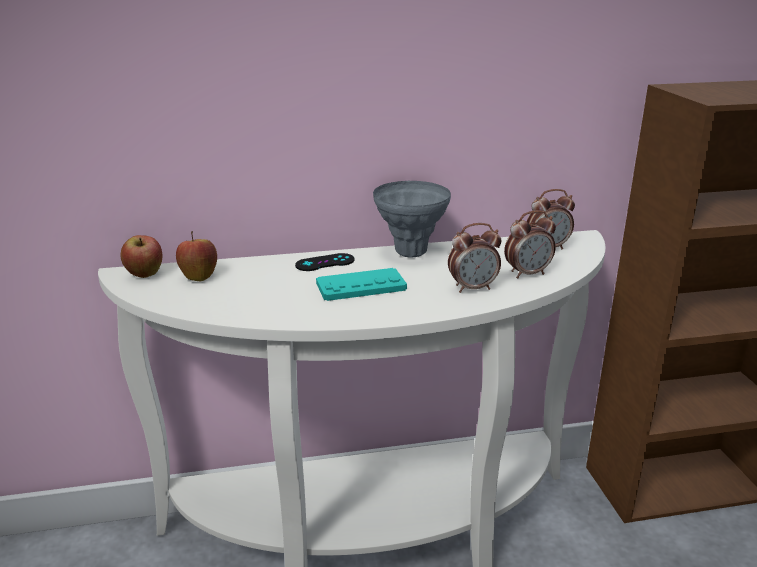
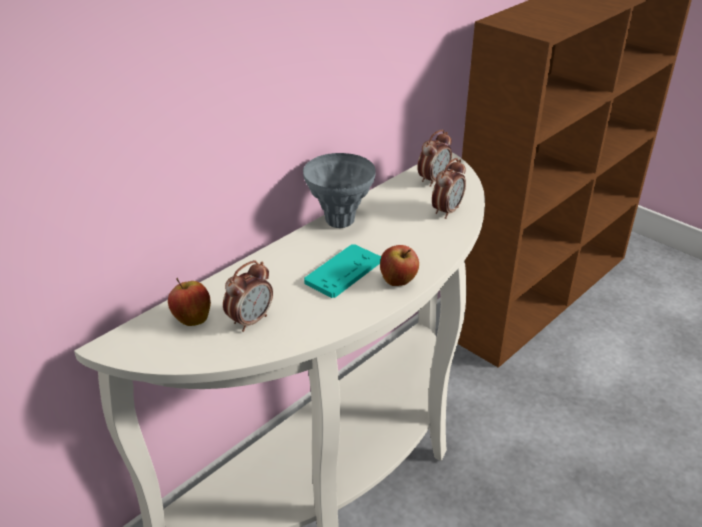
camera: 35 degrees left, 10 degrees up
(145, 275) = (136, 338): apple -> apple (398, 282)
(325, 263) = (284, 259): black game controller -> none
(473, 288) = (426, 240): alarm clock -> alarm clock (250, 320)

